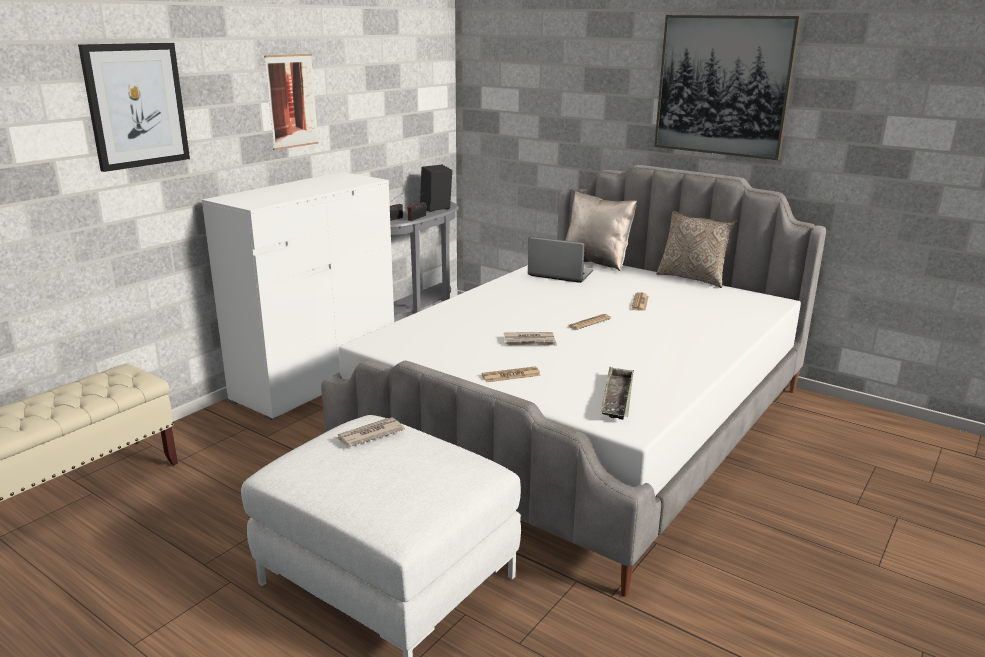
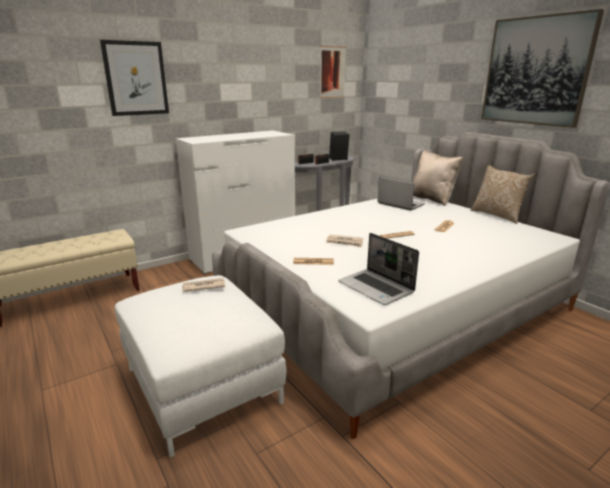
camera: 20 degrees right, 0 degrees up
(291, 101) = (241, 83): picture -> picture (332, 72)
(617, 398) = (376, 288): tray -> laptop

